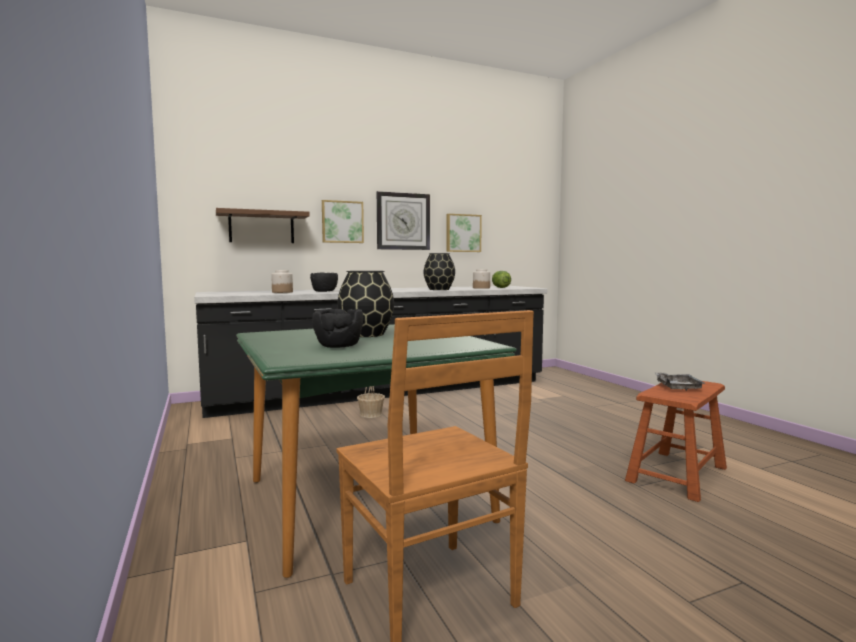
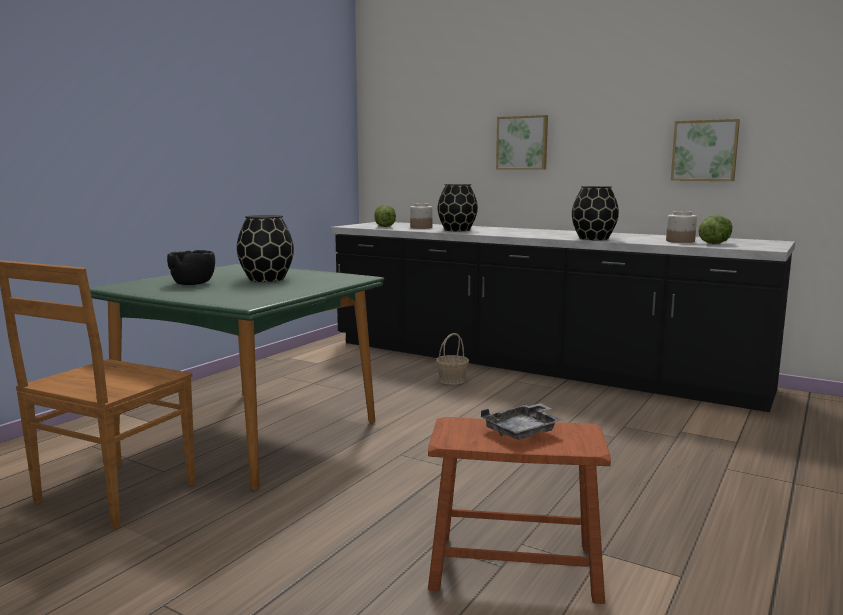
camera: 55 degrees right, 5 degrees up
(245, 293) = (384, 226): none -> lettuce
(261, 227) = (438, 154): brown shelf -> none
(324, 291) = (457, 230): black bowl -> black vase
(403, 221) = (604, 137): wall clock -> none

